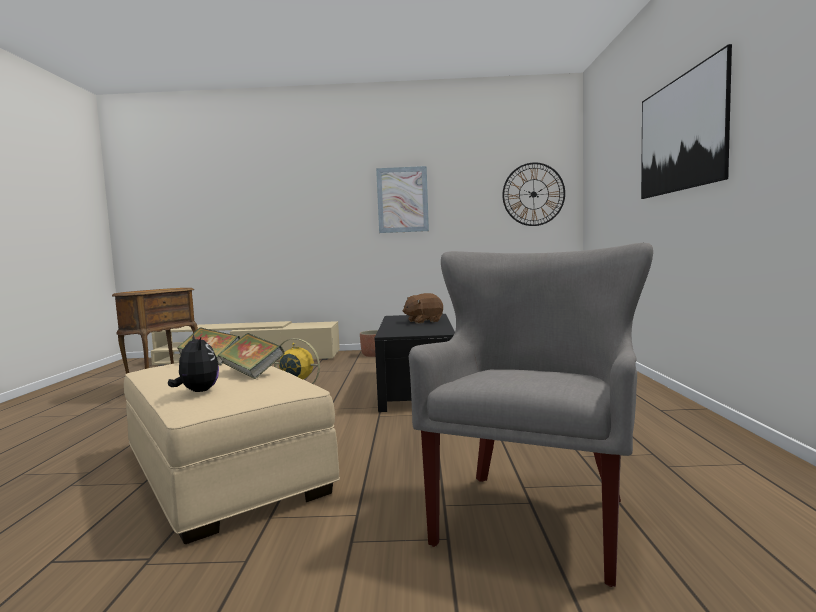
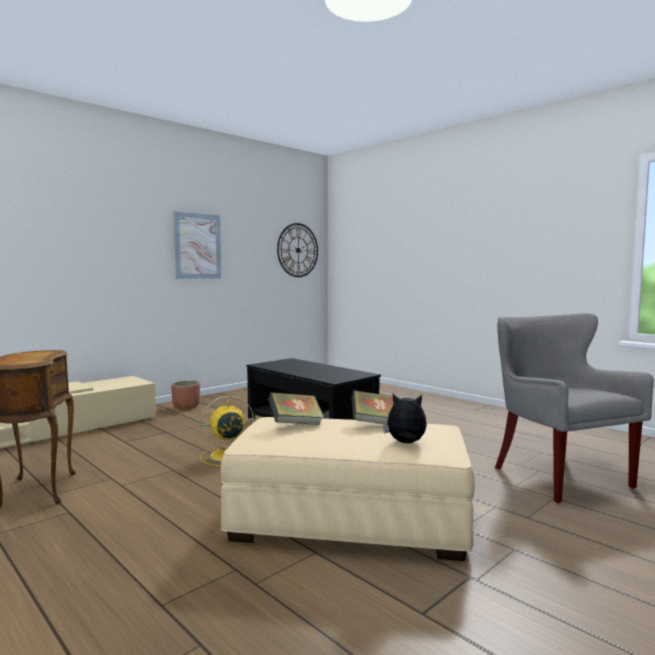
camera: 45 degrees left, 0 degrees up
(423, 321) = (309, 366): brown plush toy -> none
(680, 134) = (461, 231): picture -> none

